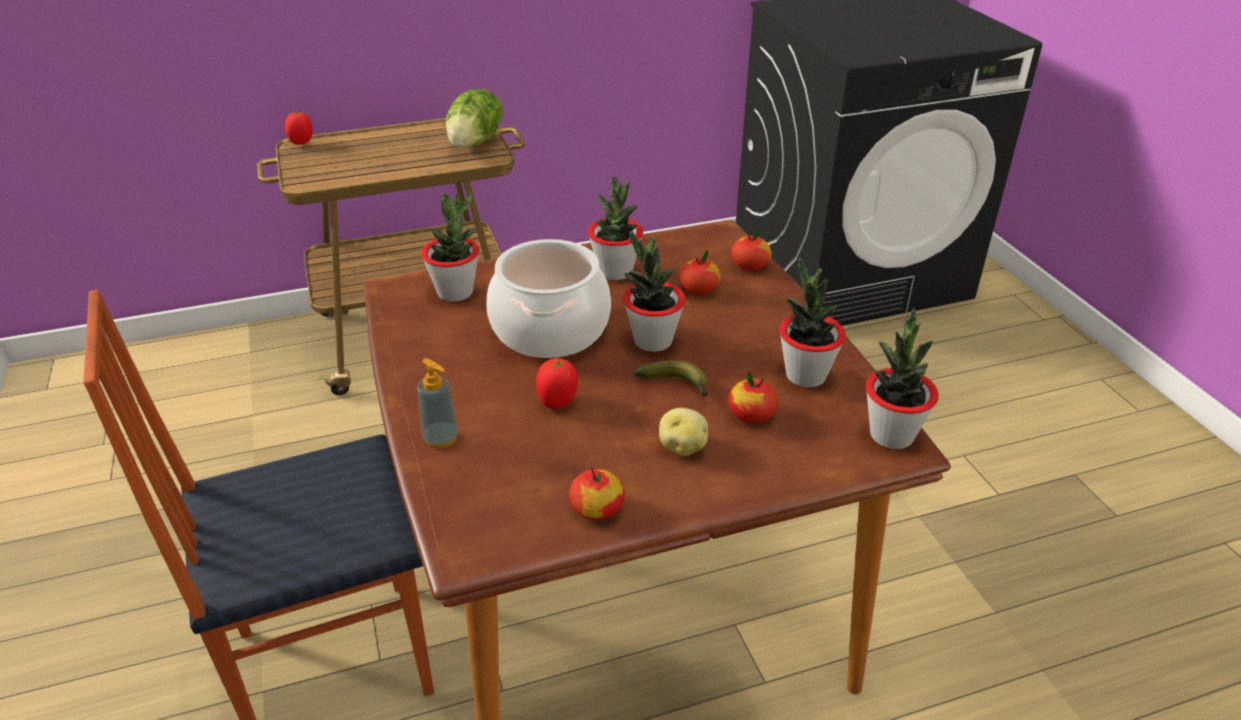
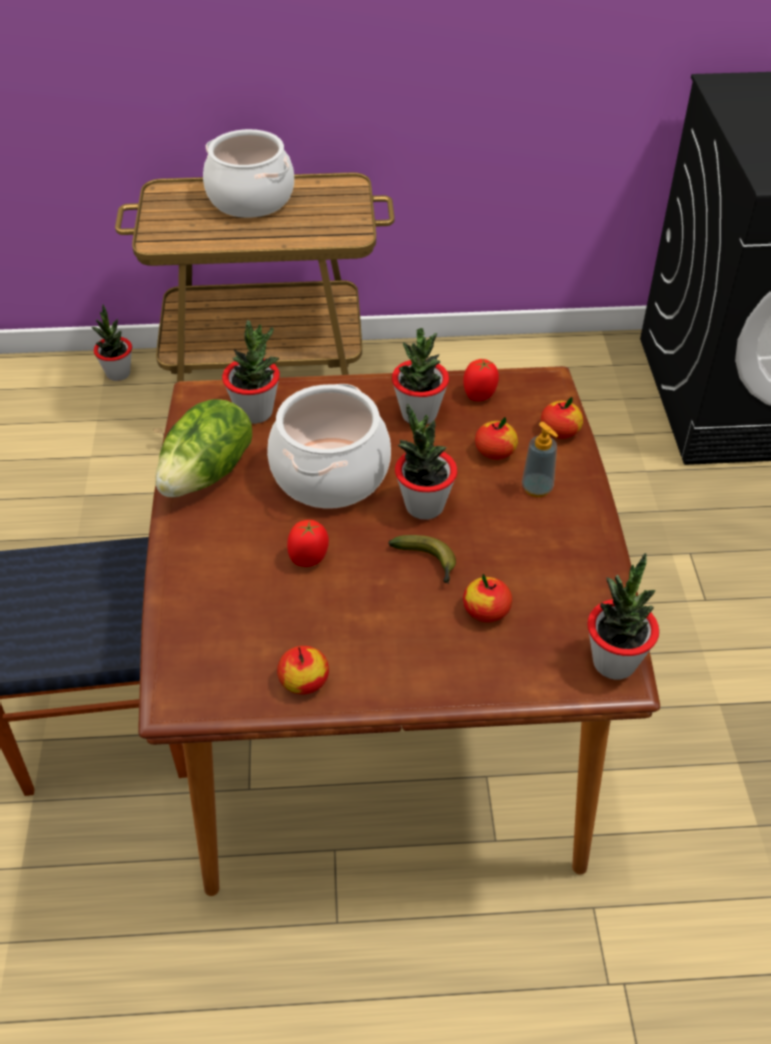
camera: 15 degrees right, 10 degrees up
(302, 142) = (167, 187): tomato -> tomato (480, 395)
(385, 142) = (250, 199): none -> cooking pot
(441, 438) = (191, 577): soap dispenser -> soap dispenser (537, 488)
(476, 142) = (342, 213): lettuce -> lettuce (208, 473)
(682, 446) = (406, 632): potato -> none
(805, 375) = (559, 576): potted plant -> potted plant (118, 373)

